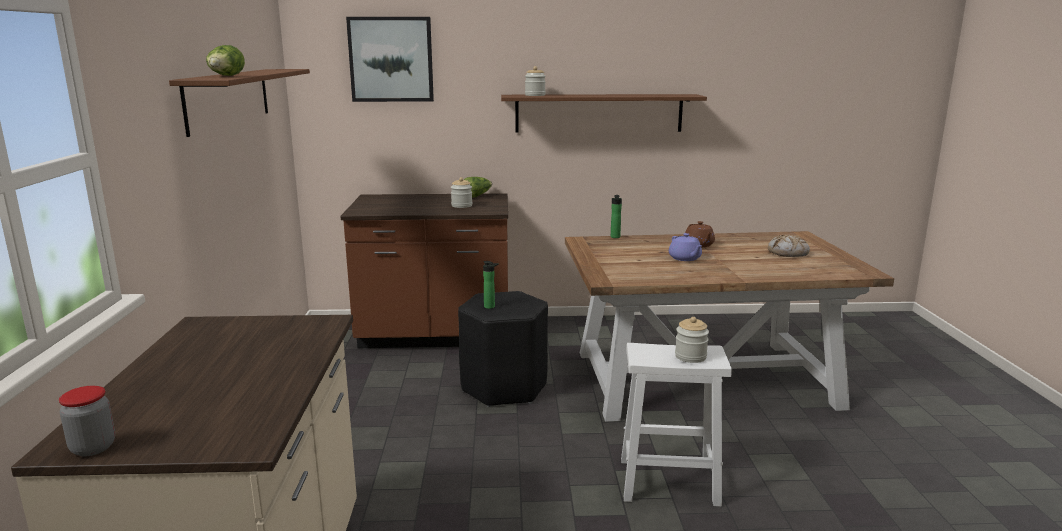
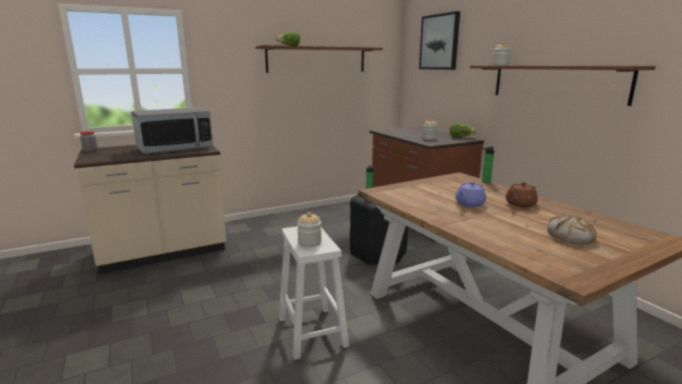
camera: 65 degrees right, 0 degrees up
(258, 348) = (175, 149): none -> microwave

